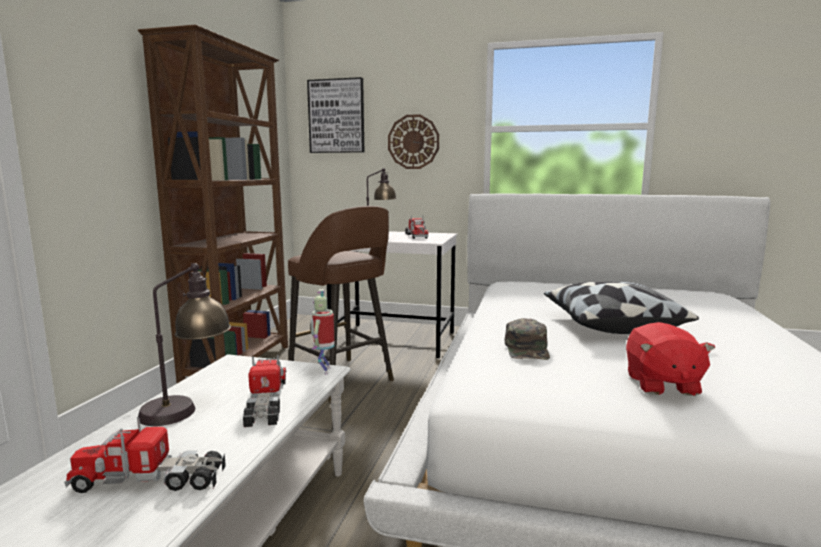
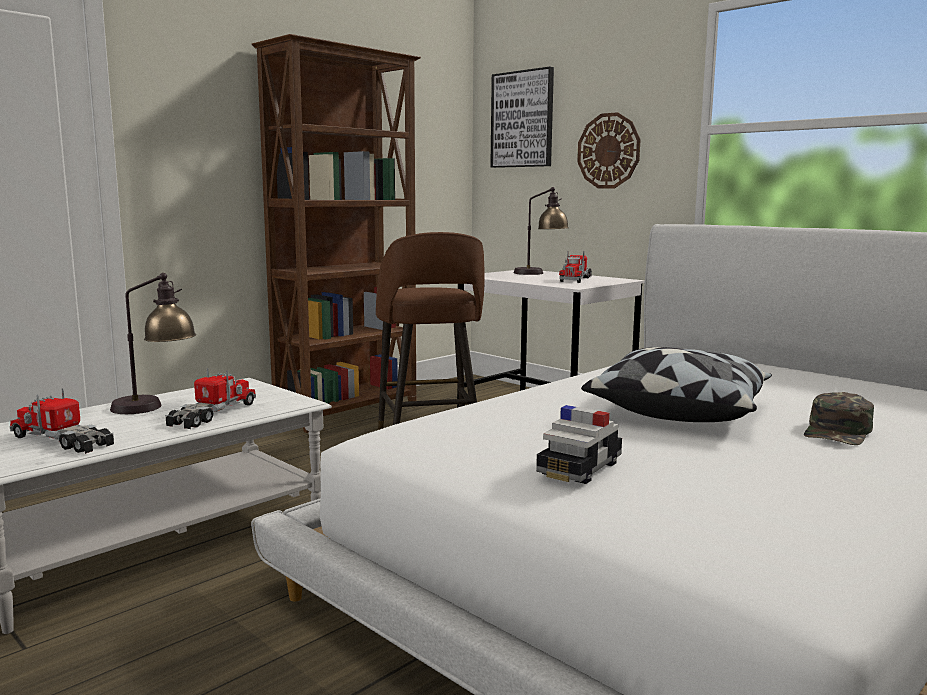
camera: 30 degrees right, 0 degrees up
(324, 370) = (300, 402): toy robot -> none
(527, 349) = (508, 414): green cap -> green cap (838, 432)
(661, 384) = (579, 468): red plush toy -> toy car

